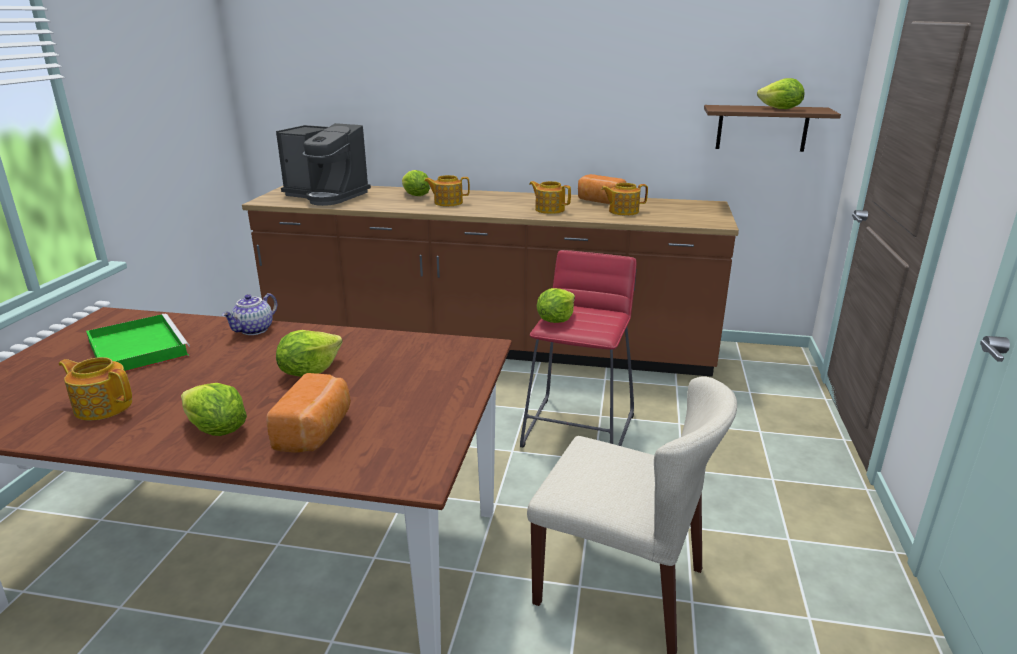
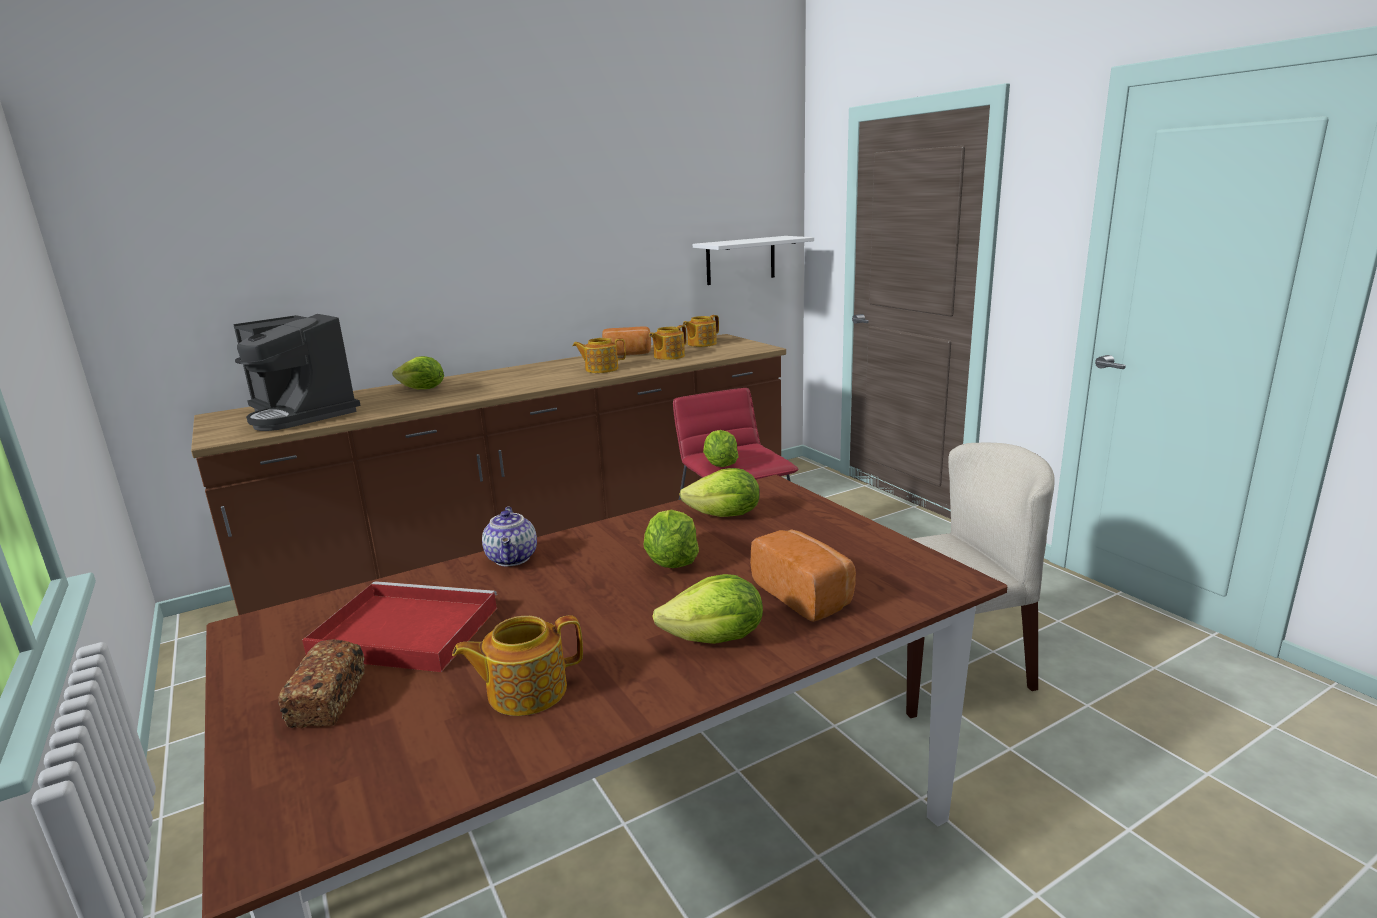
camera: 40 degrees left, 5 degrees down
(53, 367) = (328, 700): none -> bread
(136, 348) = (402, 632): green tray -> red tray
(327, 196) = (301, 414): coffee machine -> coffee machine turned 60 degrees clockwise
(447, 202) = (479, 387): teapot -> teapot (701, 344)
(762, 128) = (740, 260): brown shelf -> white shelf
(780, 109) = (763, 239): lettuce -> lettuce (725, 516)

